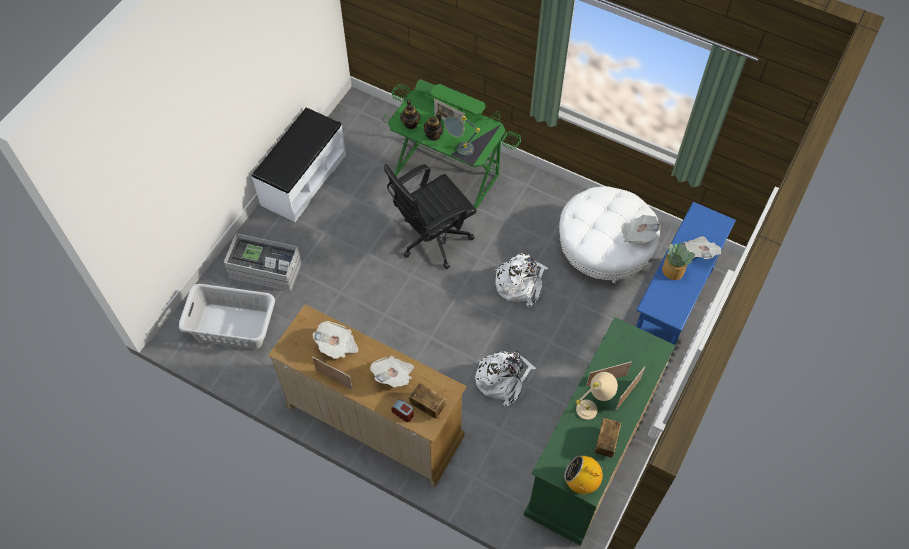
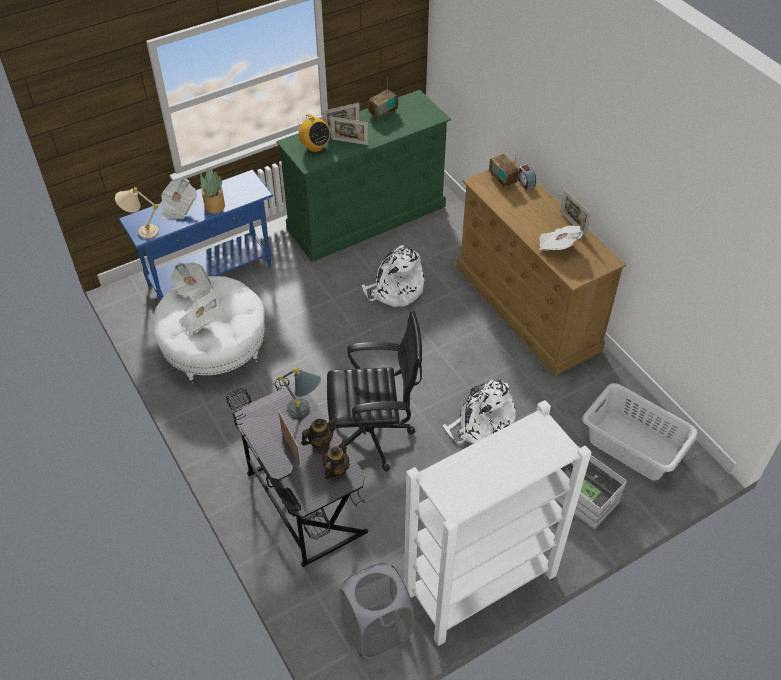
camera: 150 degrees left, 10 degrees down
(303, 179) = (480, 584): white bench -> white bookcase
(353, 128) = (376, 630): none -> grey laundry basket
(394, 376) = (518, 207): newspaper -> newspaper (200, 321)
(448, 172) = (302, 504): green desk -> black desk
(520, 283) = (318, 355): white backpack -> white backpack (481, 426)
(581, 481) = (419, 102): radio -> radio (315, 147)
(593, 406) = (373, 132): beige table lamp -> beige table lamp (141, 231)

